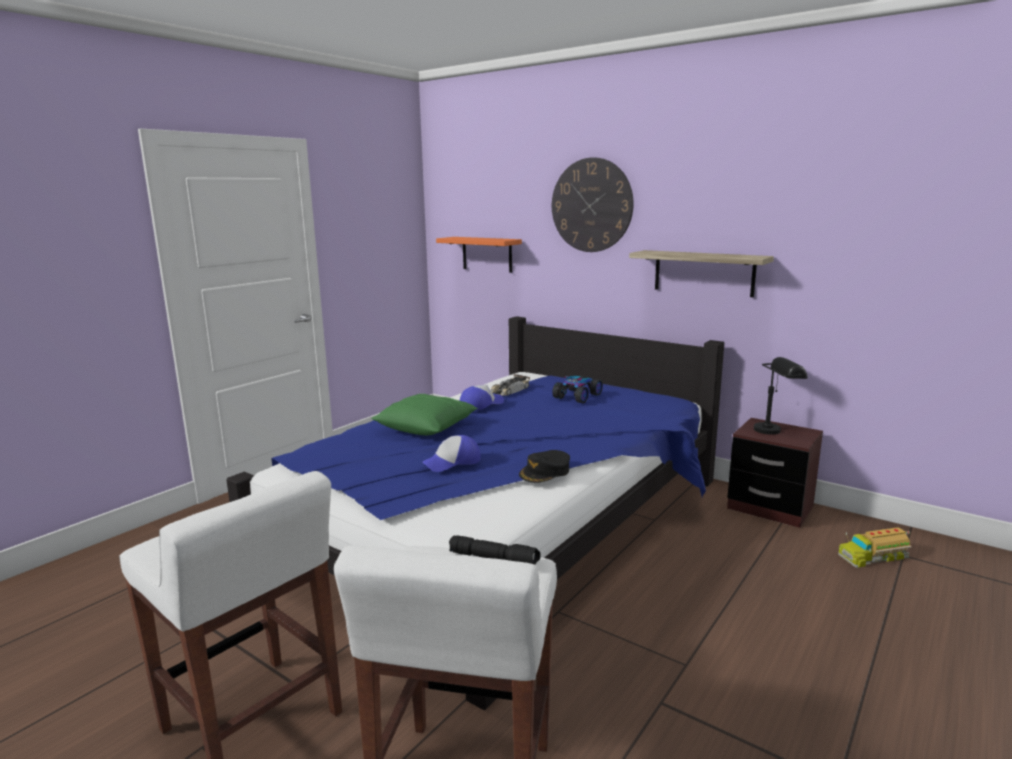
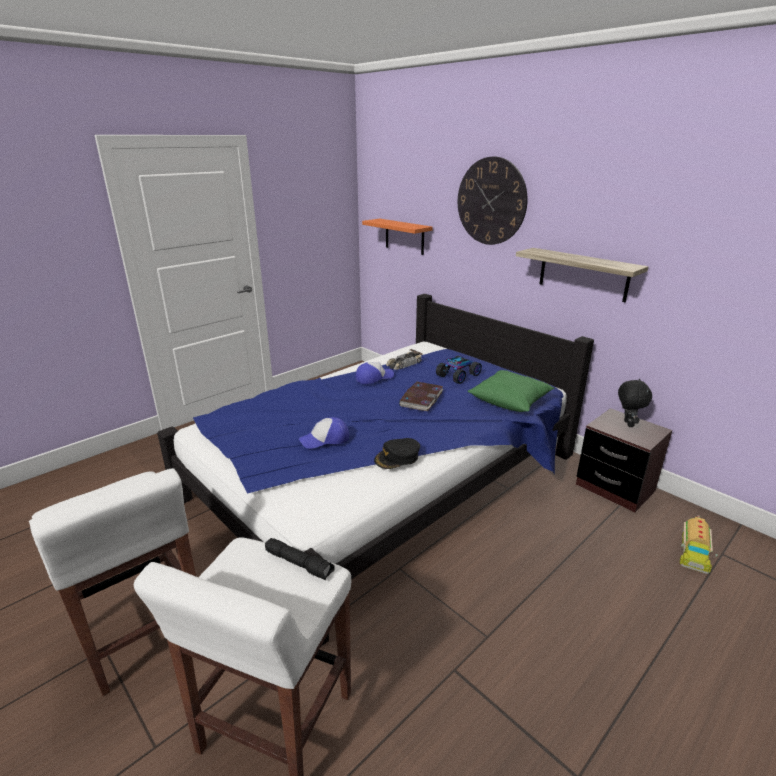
camera: 10 degrees right, 10 degrees up
(426, 427) = (320, 398): green pillow -> green pillow (510, 400)
(546, 418) = (421, 398): none -> book
(775, 429) = (627, 424): black table lamp -> black plush toy
(873, 556) = (693, 550): toy truck -> toy truck turned 60 degrees counterclockwise

